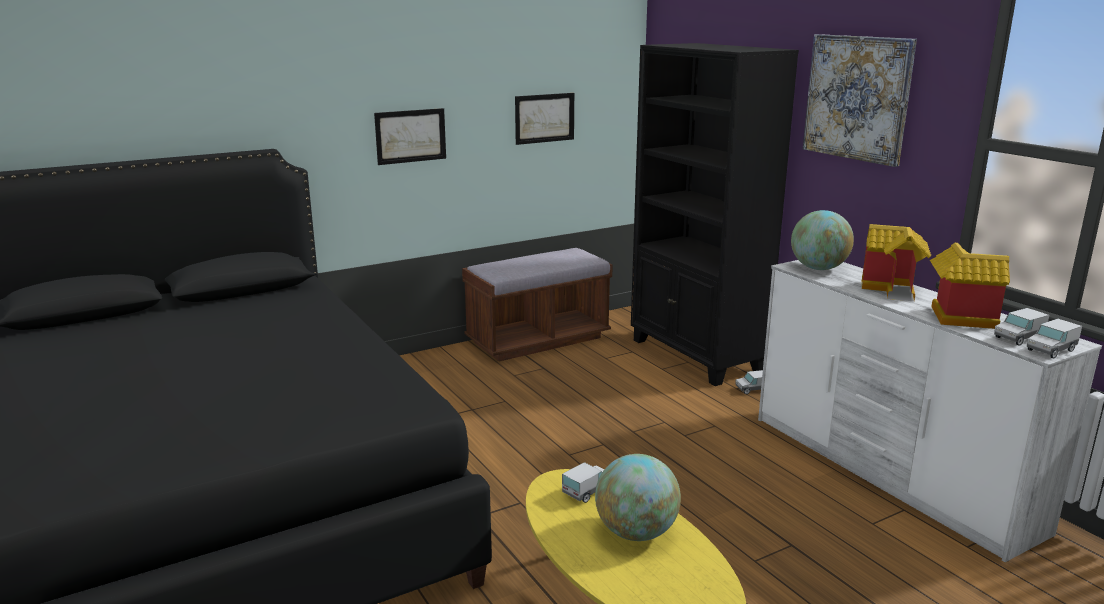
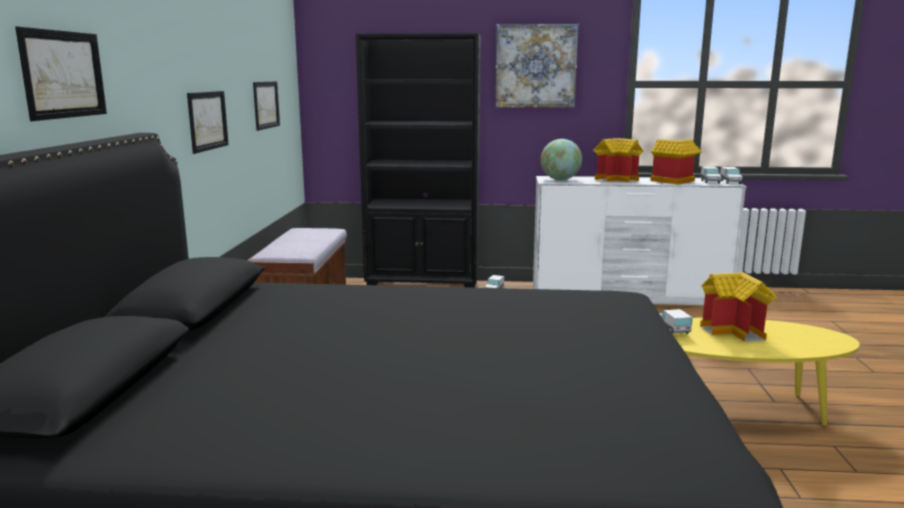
camera: 55 degrees left, 5 degrees down
(196, 107) = (63, 74): none -> picture
(636, 533) = (735, 331): globe -> toy house

